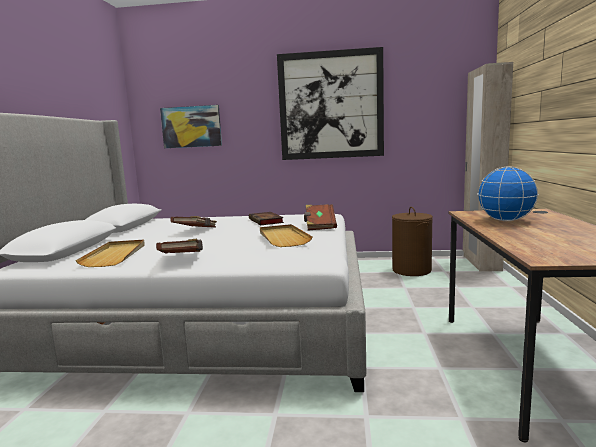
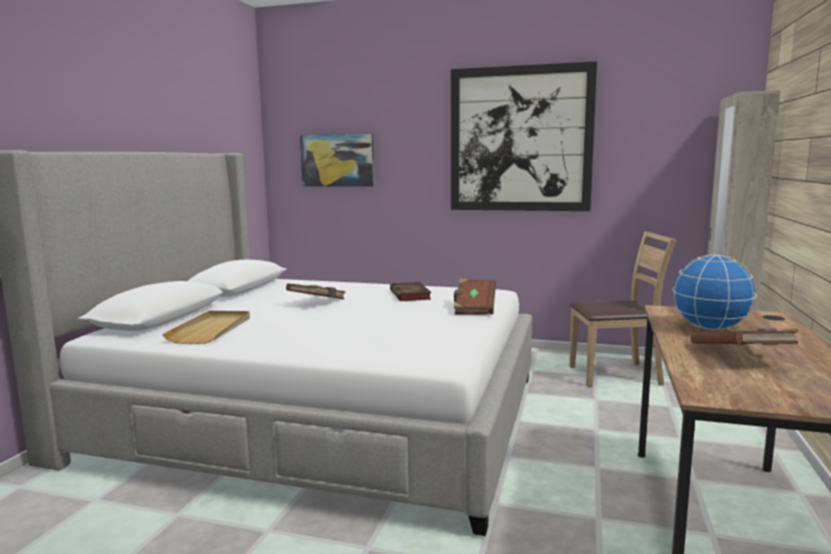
camera: 10 degrees right, 0 degrees up
(182, 259) = (283, 342): brown book -> brown book (741, 356)
(283, 238) = (415, 324): beige tray -> none
(411, 270) = (615, 375): brown laundry basket -> brown chair

